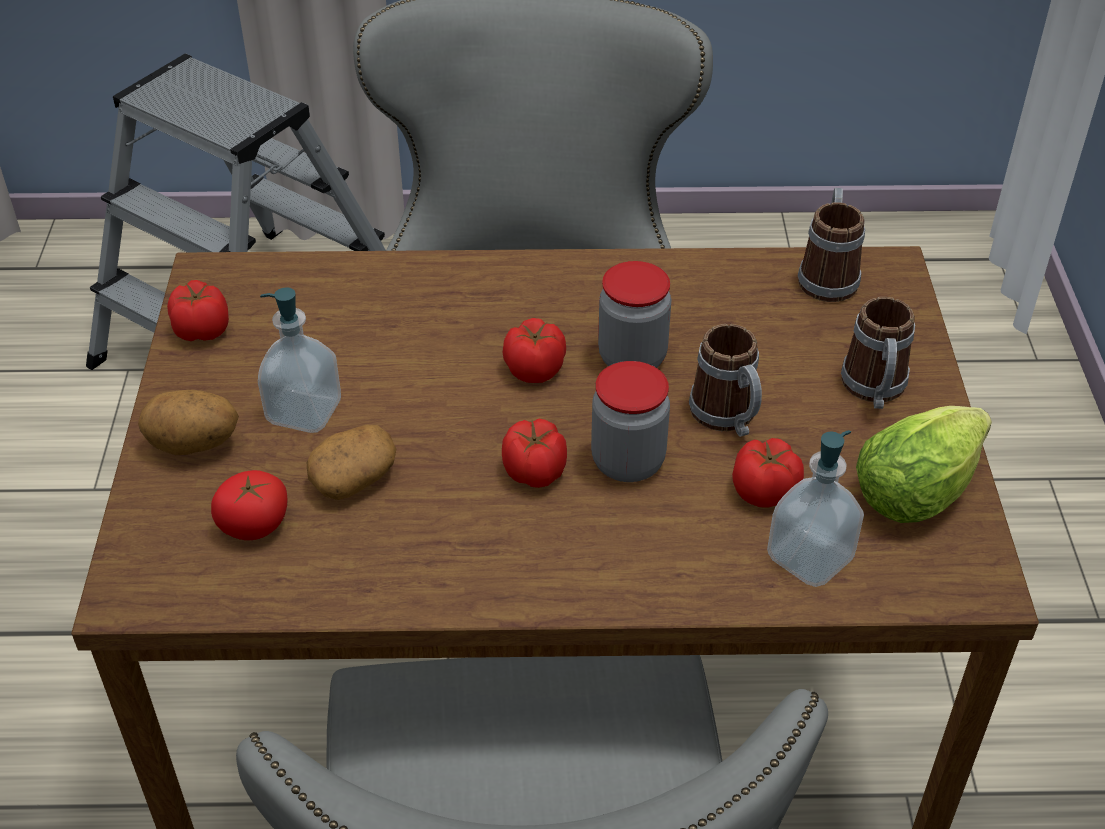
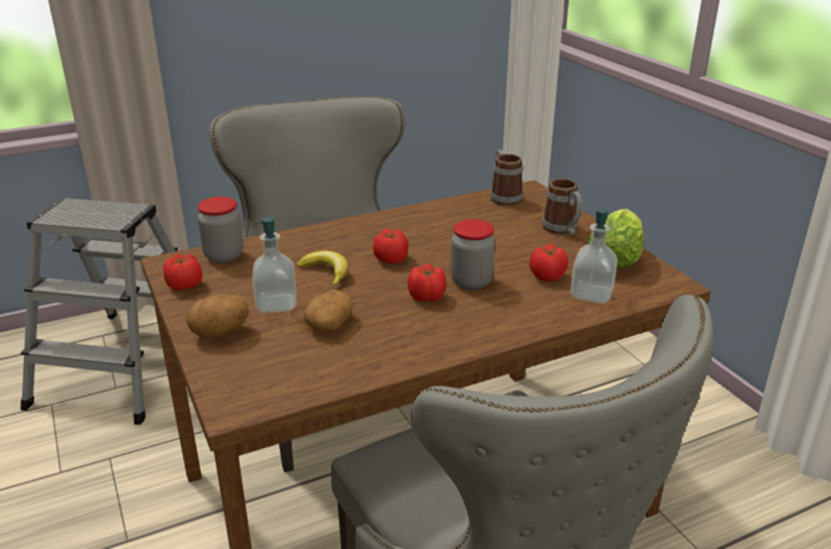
camera: 25 degrees left, 15 degrees down
(254, 526) = (287, 358): tomato -> none
(416, 368) = (326, 273): none -> banana
(632, 358) = (437, 244): jar -> jar (224, 256)
(728, 418) = (505, 255): mug -> none

